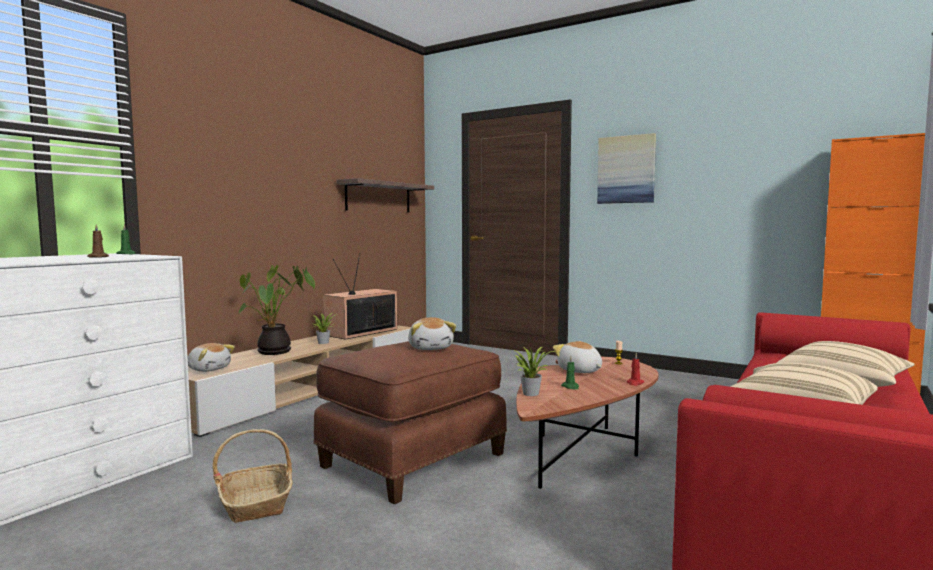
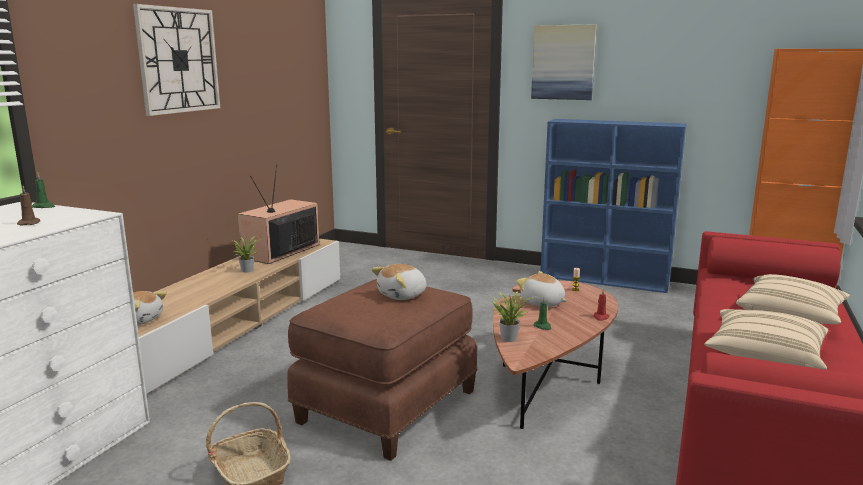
camera: 10 degrees left, 10 degrees up
(275, 352) = (200, 289): potted plant -> none
(282, 162) = (178, 60): none -> wall clock
(378, 197) = (281, 88): shelf -> none
(431, 348) = (403, 295): plush toy -> plush toy turned 75 degrees clockwise
(671, 375) = (605, 279): none -> blue bookcase

